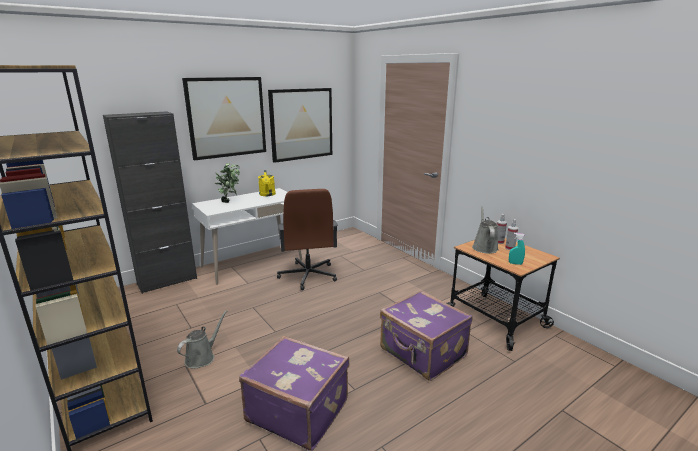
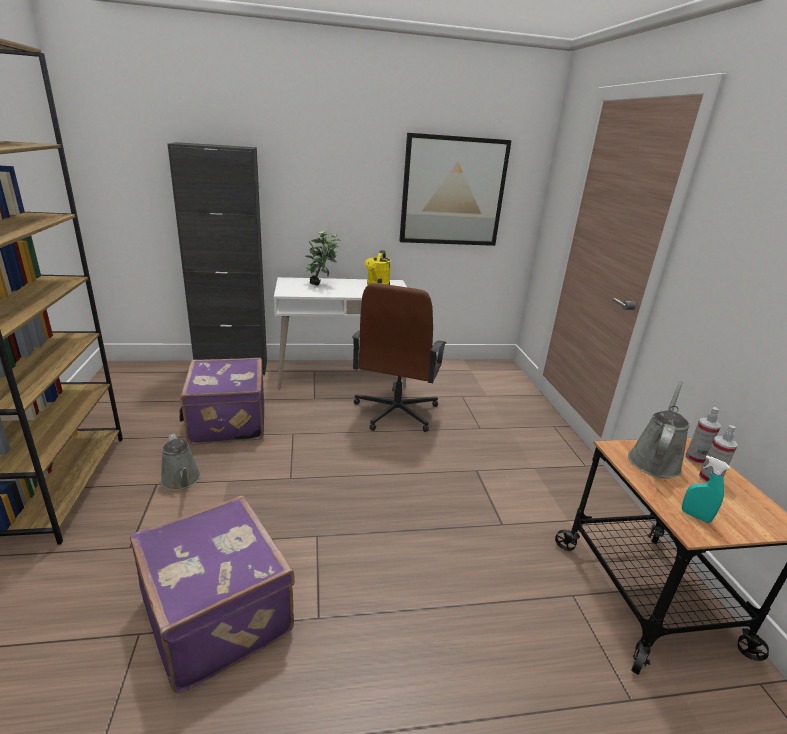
camera: 25 degrees right, 5 degrees up
(202, 357) = (181, 480): grey watering can -> grey watering can turned 90 degrees clockwise
(226, 117) = (339, 167): picture -> none
(422, 353) = (467, 603): purple suitcase -> purple suitcase (226, 422)

